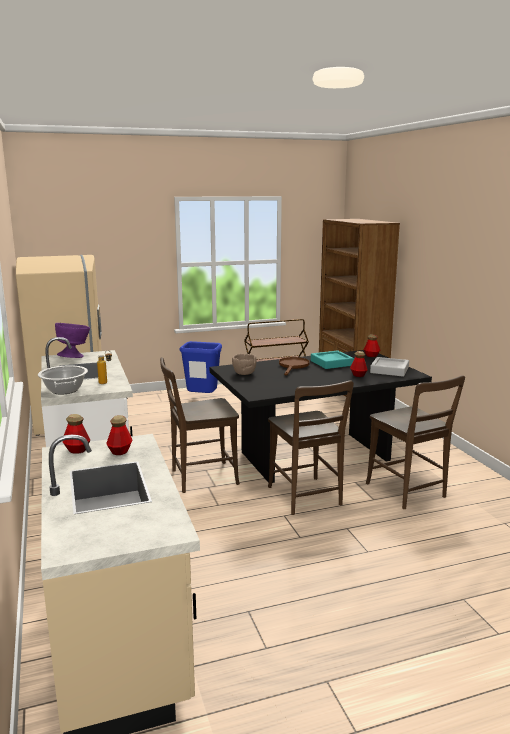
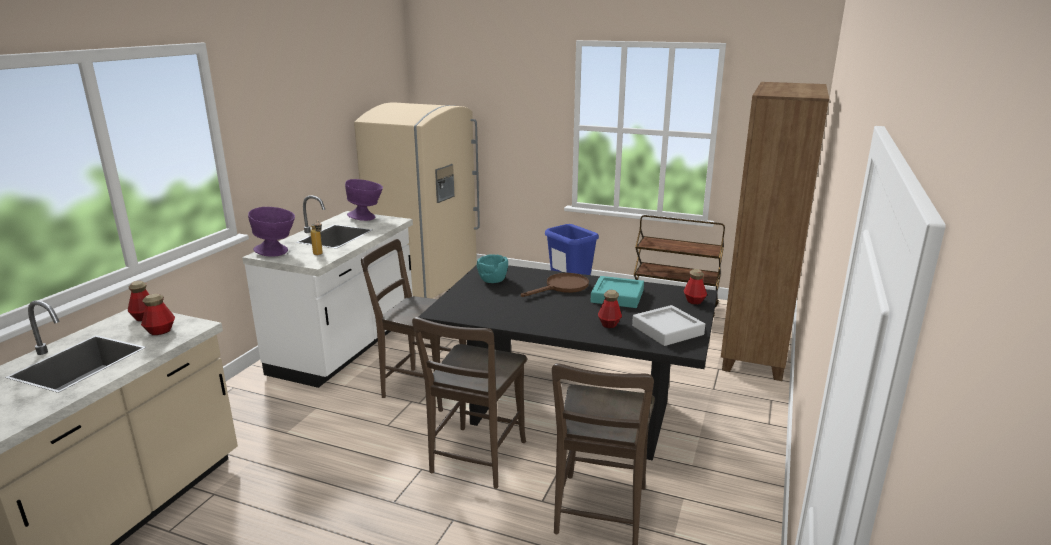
camera: 40 degrees right, 5 degrees up
(64, 390) = (277, 252): cooking pot -> purple bowl
(244, 373) = (493, 280): brown bowl -> turquoise bowl

